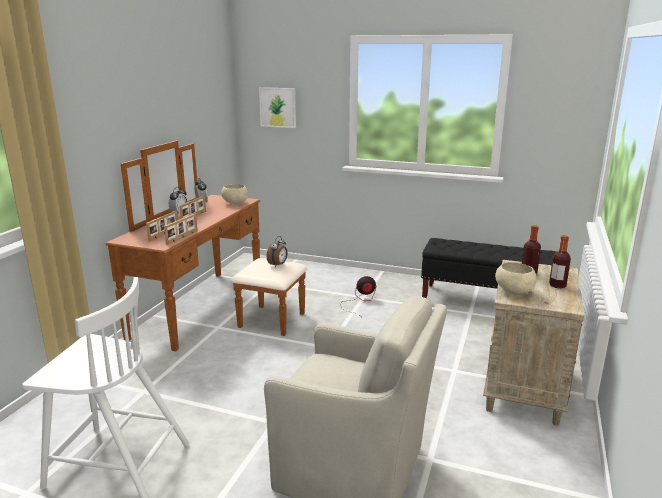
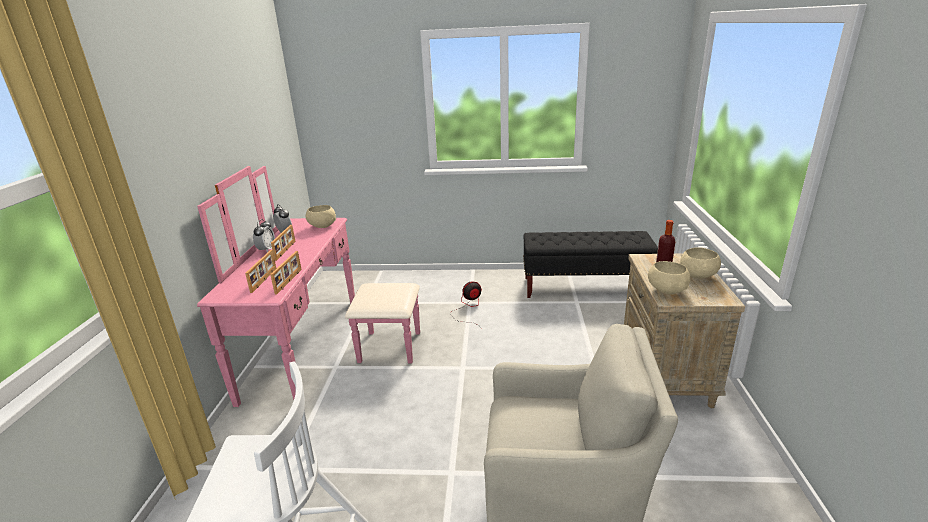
camera: 15 degrees left, 5 degrees up
(216, 310) = (323, 346): brown dresser -> pink dresser
(278, 107) = (345, 113): picture -> none
(278, 265) = (391, 289): alarm clock -> none
(557, 285) = (698, 276): bottle -> beige bowl

